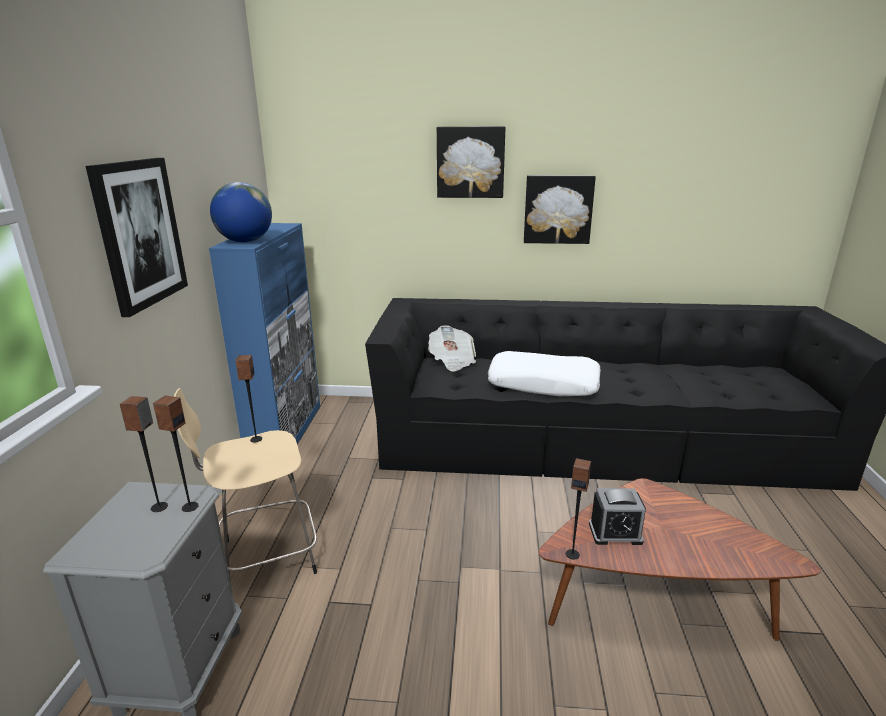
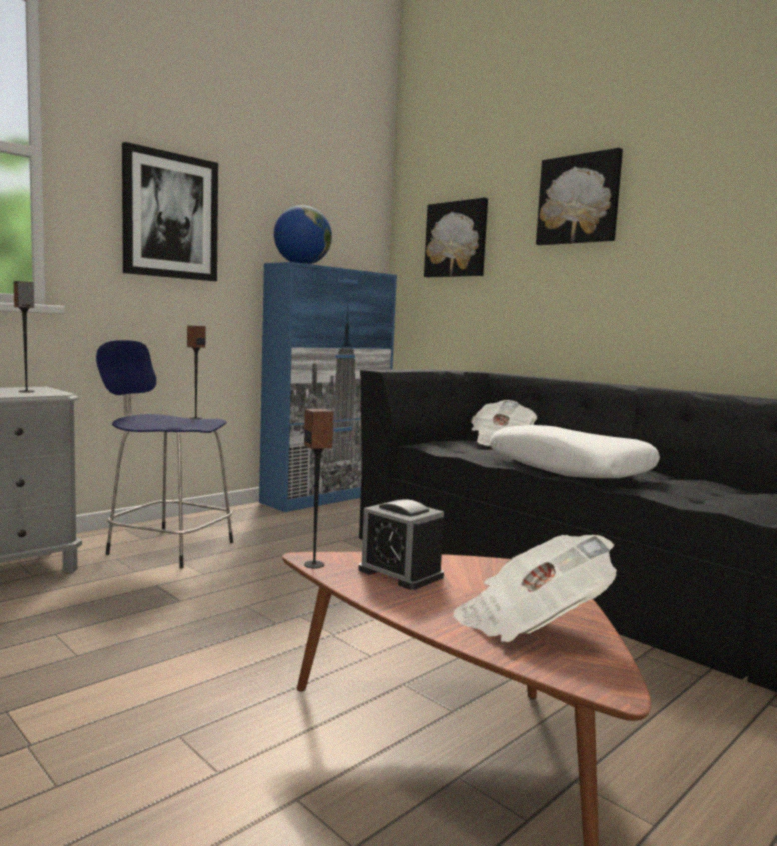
camera: 40 degrees right, 15 degrees down
(189, 507) = (38, 394): speaker -> none
(265, 557) = (167, 547): beige stool -> blue stool
(558, 209) = (688, 254): picture -> picture (457, 239)
(714, 537) = (530, 623): none -> newspaper

